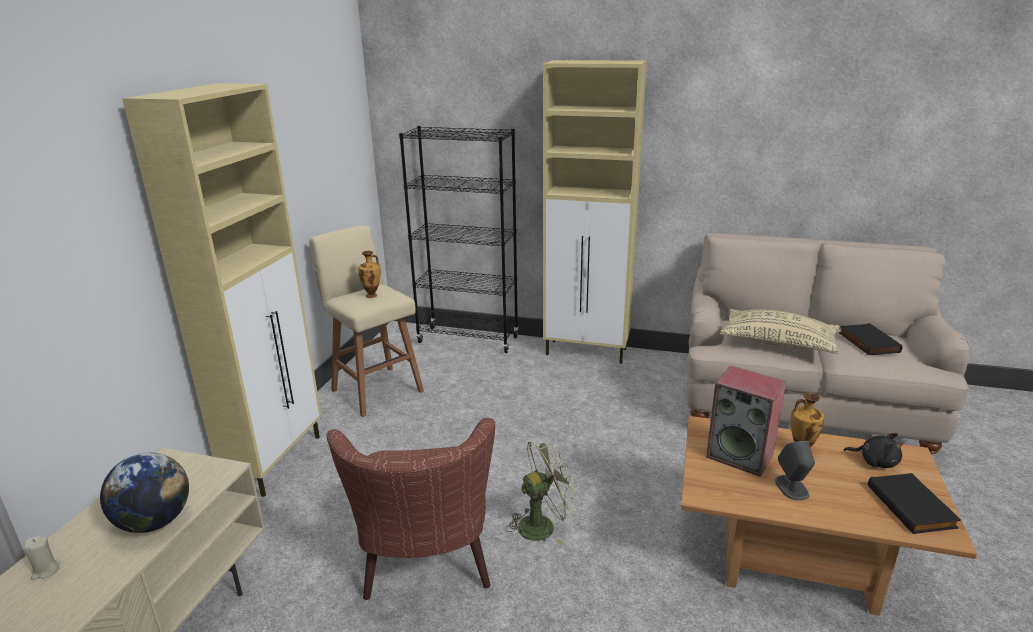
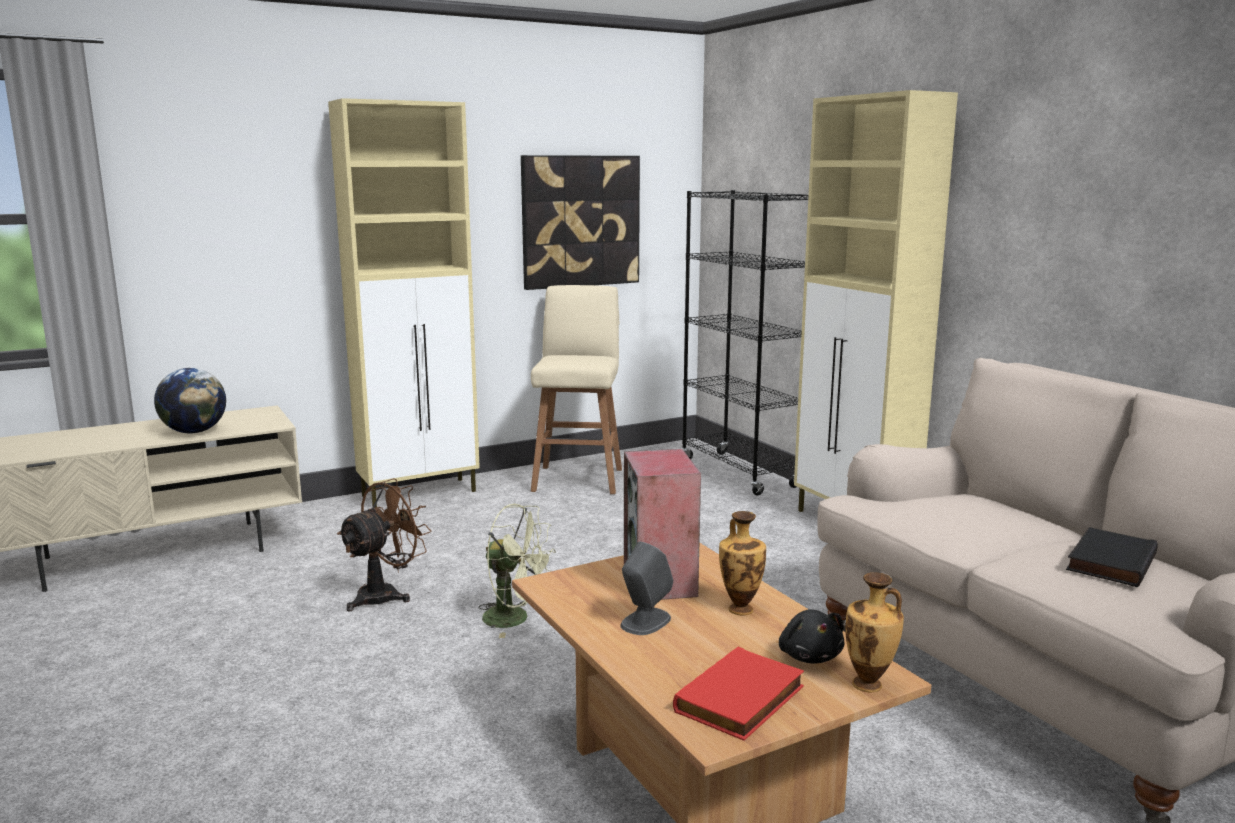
camera: 45 degrees right, 10 degrees down
(45, 571) = (116, 430): beige candle -> none
(314, 172) = (580, 221): none -> picture
(372, 295) = (577, 358): vase -> vase (869, 685)
(426, 564) = (386, 594): brown armchair -> brown fan
(778, 343) = (953, 518): beige pillow -> none
(912, 506) = (742, 701): black book -> red book

